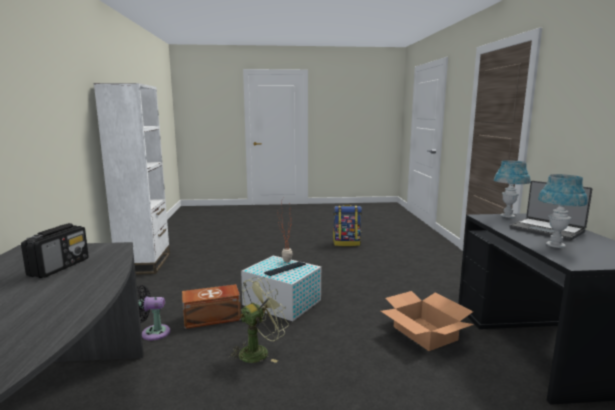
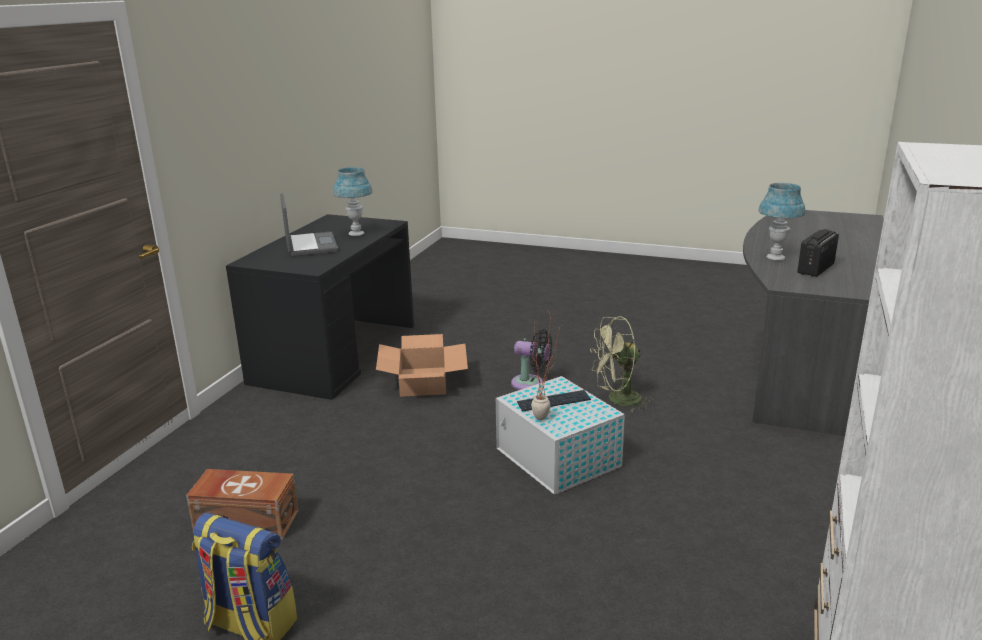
camera: 155 degrees left, 10 degrees up
(152, 333) = (753, 449): black fan -> black fan (531, 384)
(213, 318) = (670, 454): brown storage box -> brown storage box (246, 521)
(507, 216) = (283, 266): blue table lamp -> blue table lamp (775, 258)

